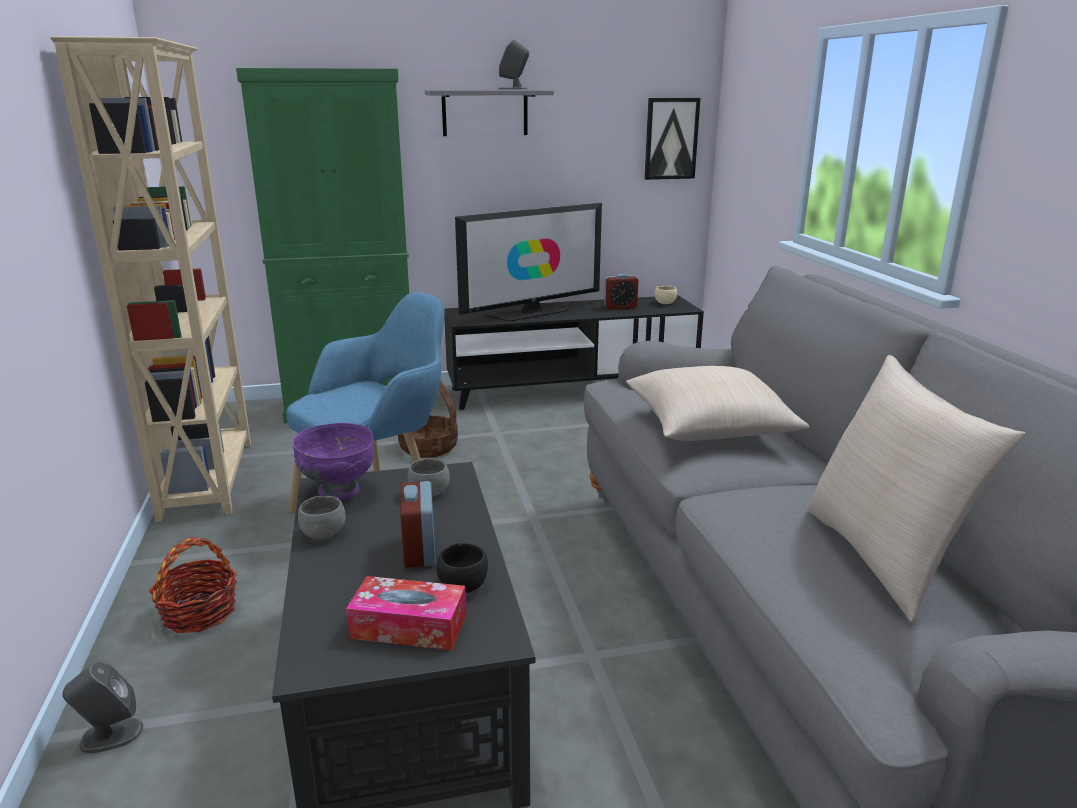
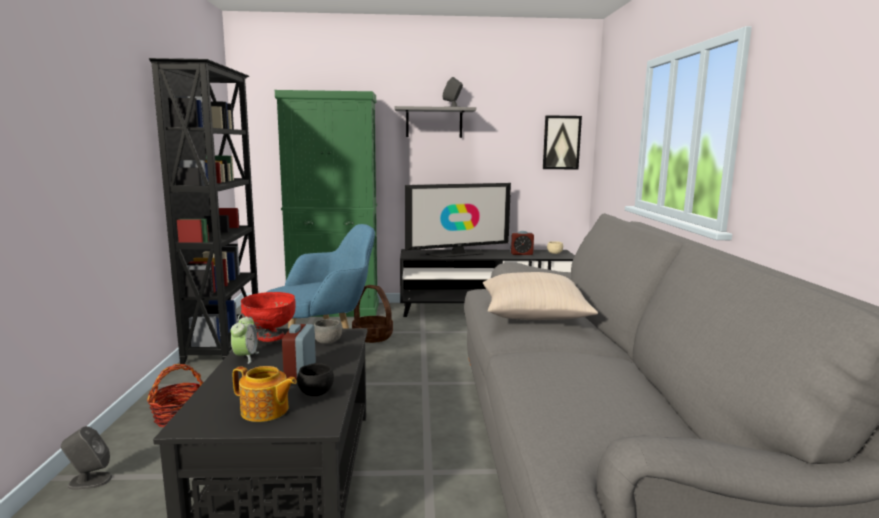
camera: 10 degrees right, 10 degrees down
(210, 478) = (225, 343): beige bookcase -> black bookcase
(324, 533) = (245, 357): grey bowl -> alarm clock
(338, 492) = (270, 337): purple bowl -> red bowl
(409, 626) = (265, 411): tissue box -> teapot
(882, 557) = (616, 395): beige pillow -> none

